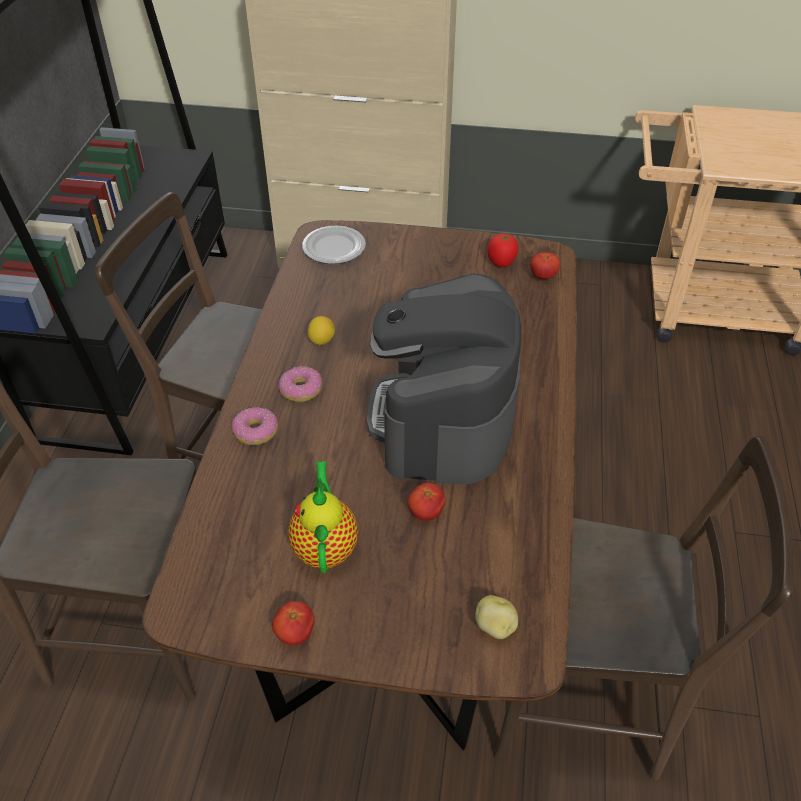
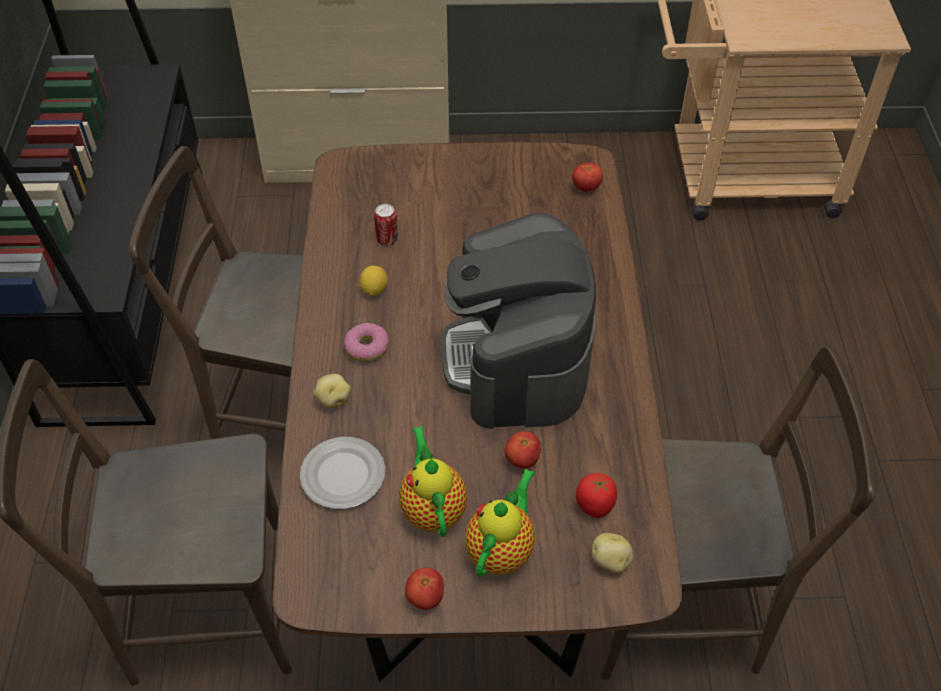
camera: 10 degrees left, 5 degrees up
(256, 431) = (333, 399): donut -> potato
(334, 248) = (361, 181): plate -> plate (343, 476)
(345, 299) = (387, 240): none -> can
(384, 597) = (501, 549): none -> teapot
(501, 262) = (540, 176): tomato -> tomato (595, 506)

